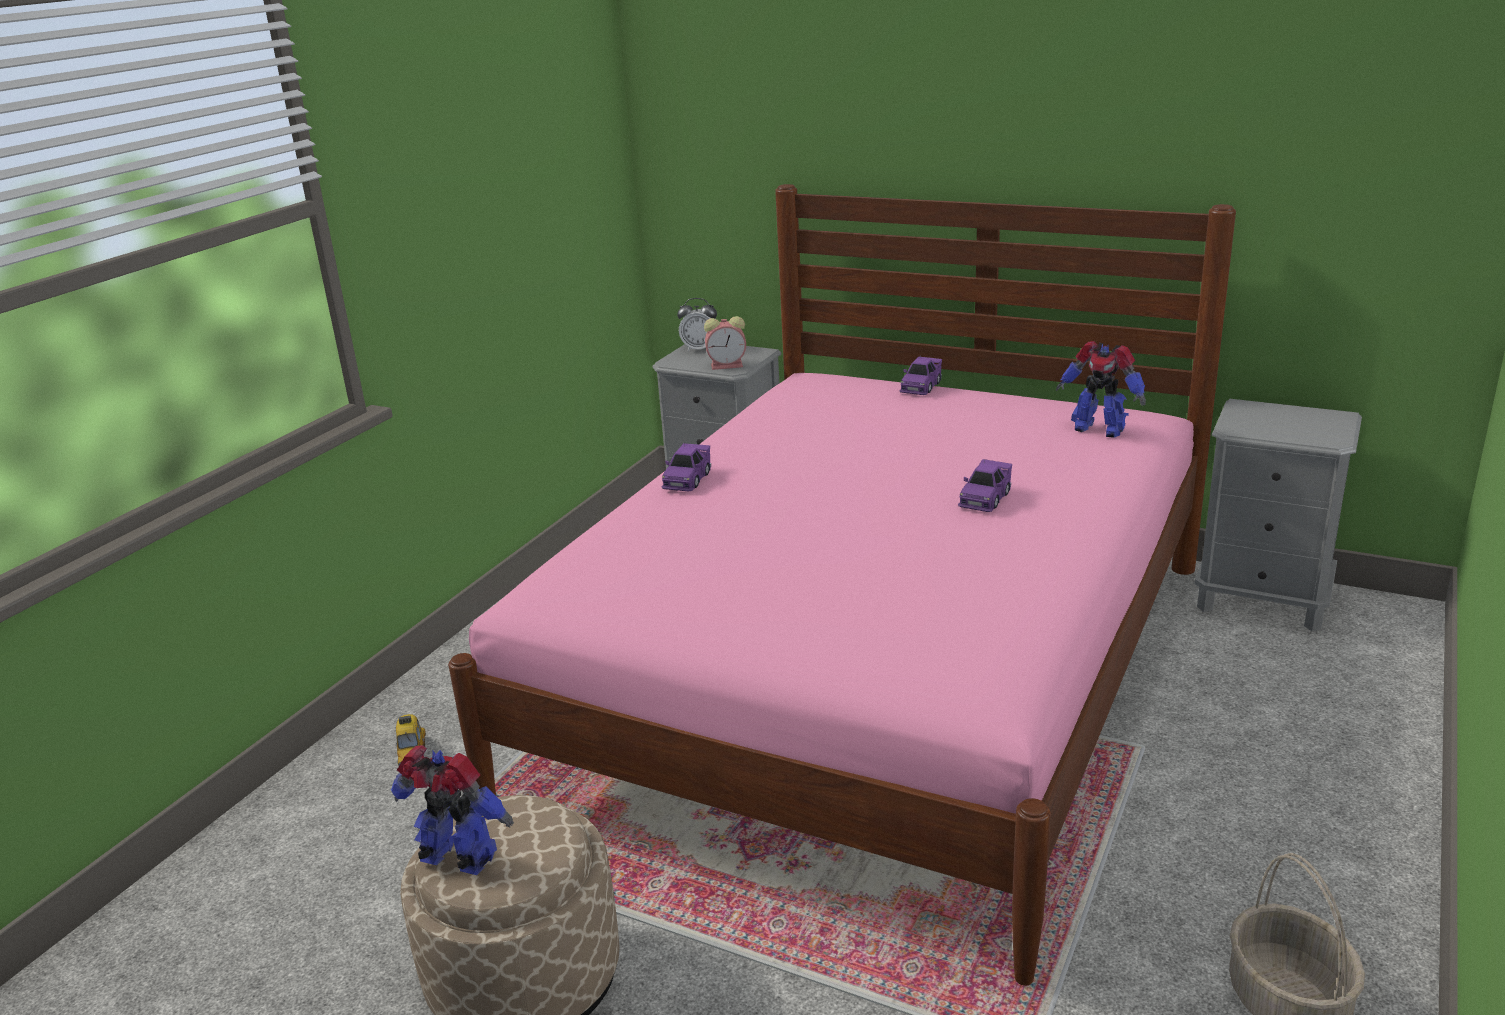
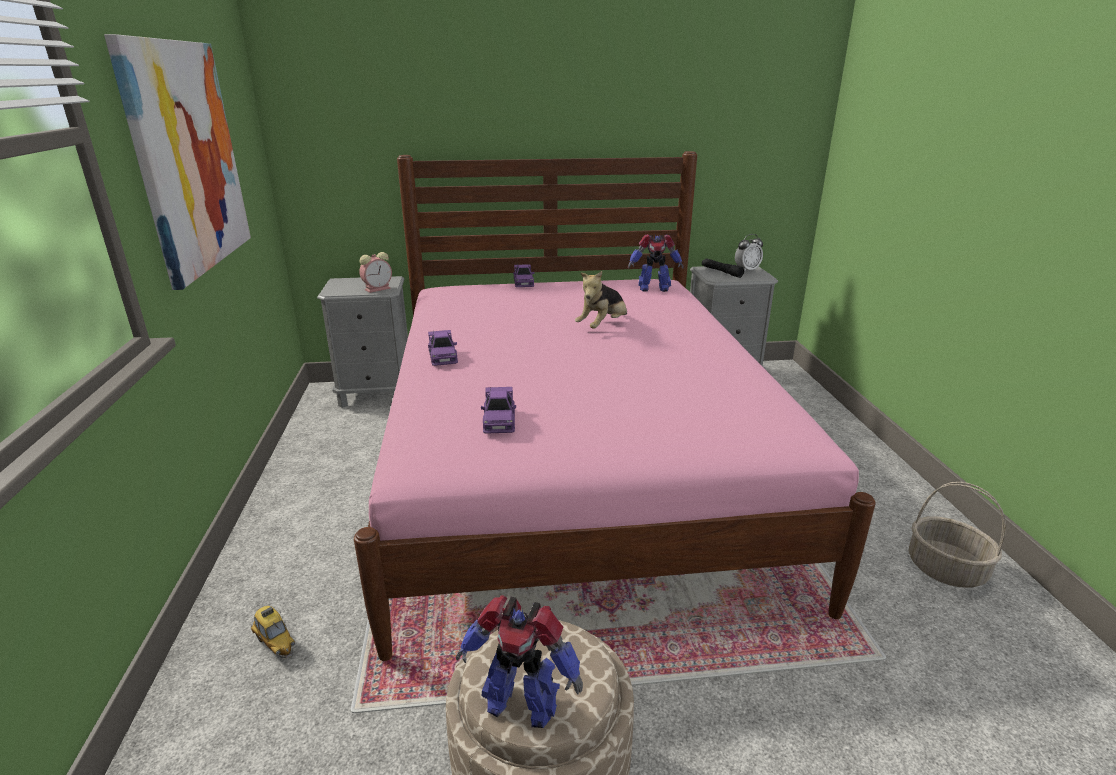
camera: 35 degrees left, 0 degrees up
(458, 860) = (521, 702): toy robot -> toy robot turned 150 degrees counterclockwise
(472, 203) = (188, 157): none -> picture
(700, 349) = (344, 282): alarm clock -> alarm clock (746, 270)
(933, 477) = (603, 326): none -> plush toy
(985, 498) = (648, 331): purple toy car -> purple toy car (499, 421)
(1266, 417) = (721, 272): none -> black flashlight

